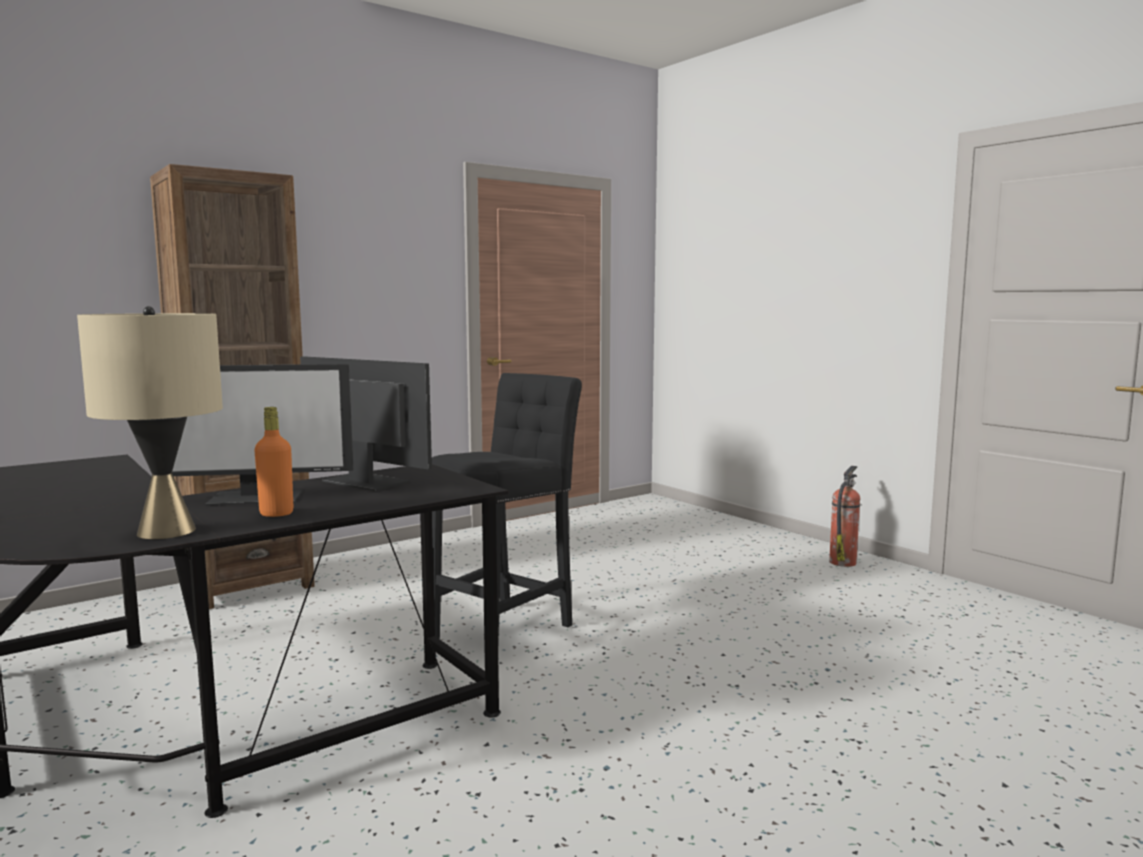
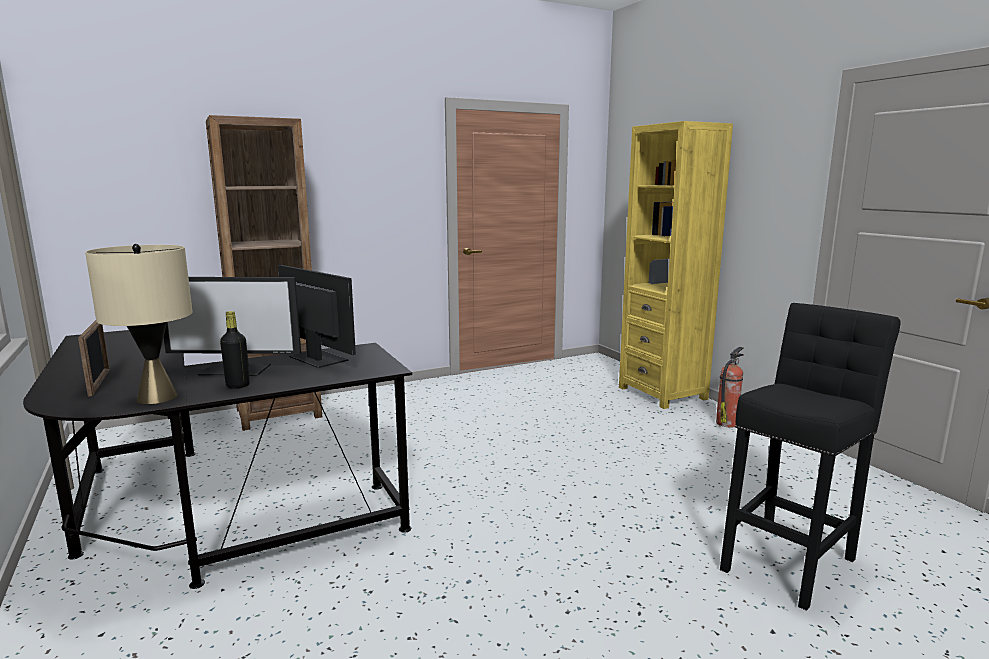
camera: 10 degrees right, 5 degrees up
(59, 520) = (99, 383): none -> picture frame
(276, 513) = (238, 385): orange bottle -> black bottle
(507, 630) = (442, 463): black stool -> black stool (790, 560)
(751, 534) = (662, 393): none -> yellow bookcase

